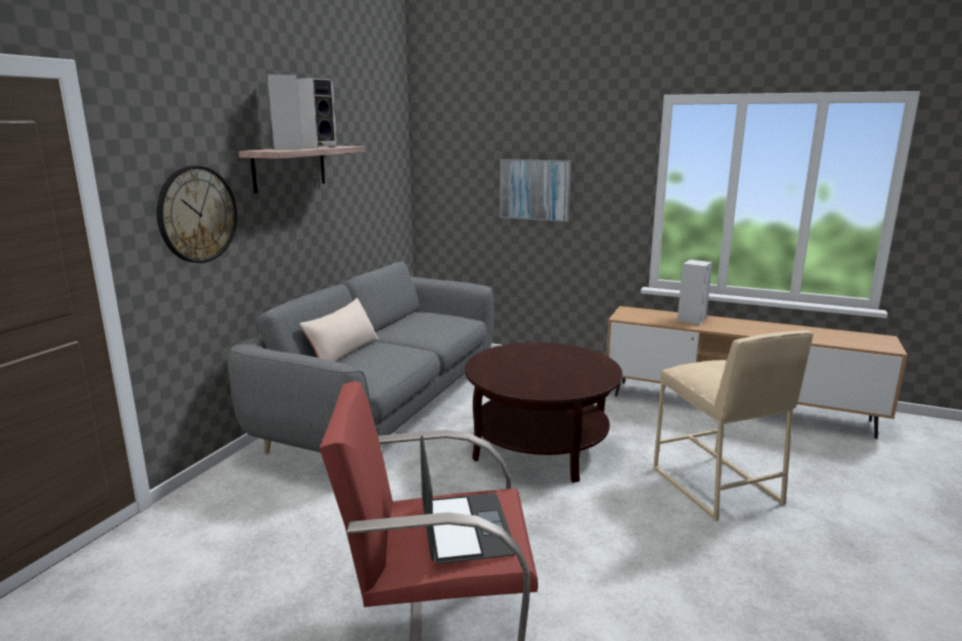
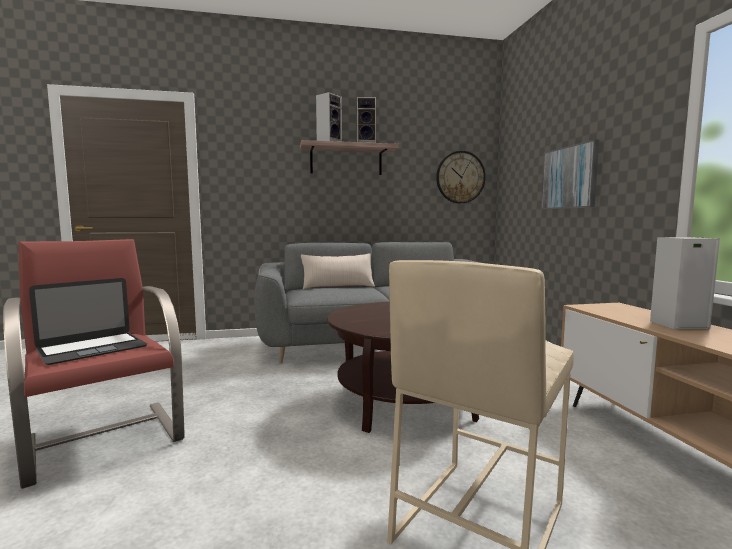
camera: 55 degrees right, 10 degrees down
(197, 214) = (262, 180): wall clock -> wall clock (460, 177)

